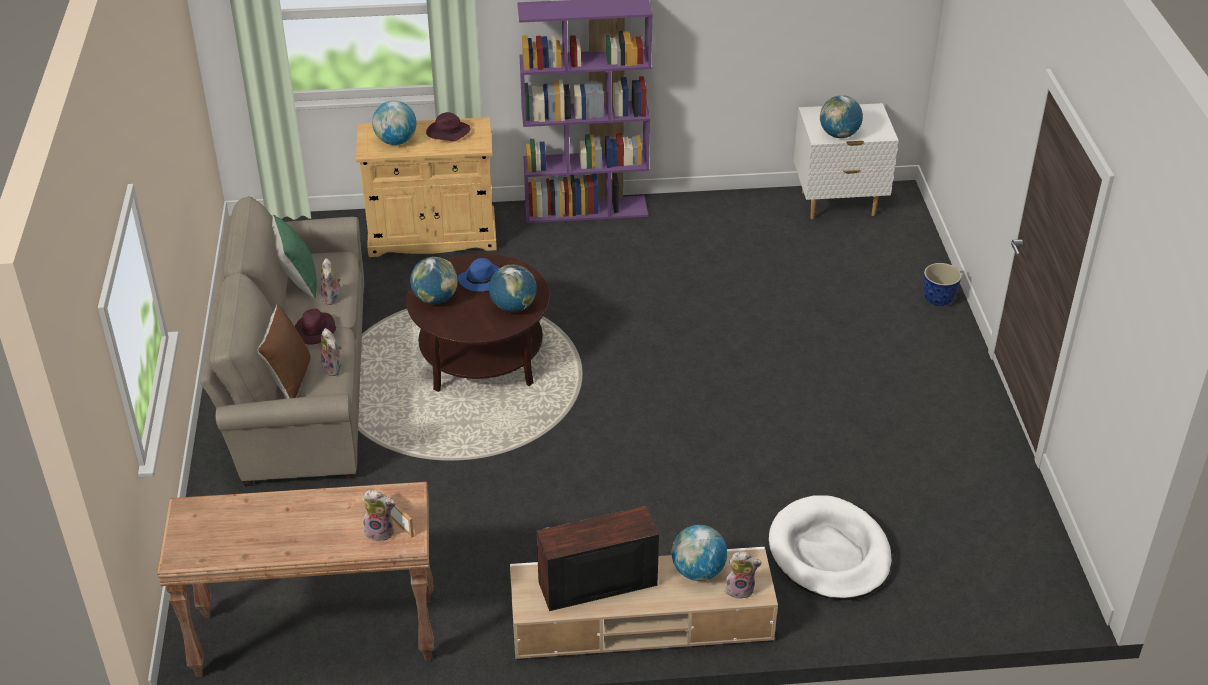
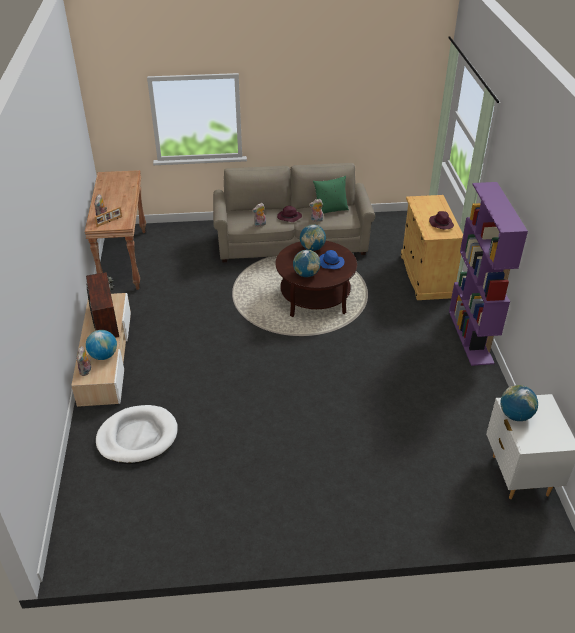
camera: 90 degrees right, 0 degrees up
(289, 379) = (252, 214): brown pillow -> none
(396, 141) = (427, 207): globe -> none
(938, 300) = (399, 530): planter -> none

